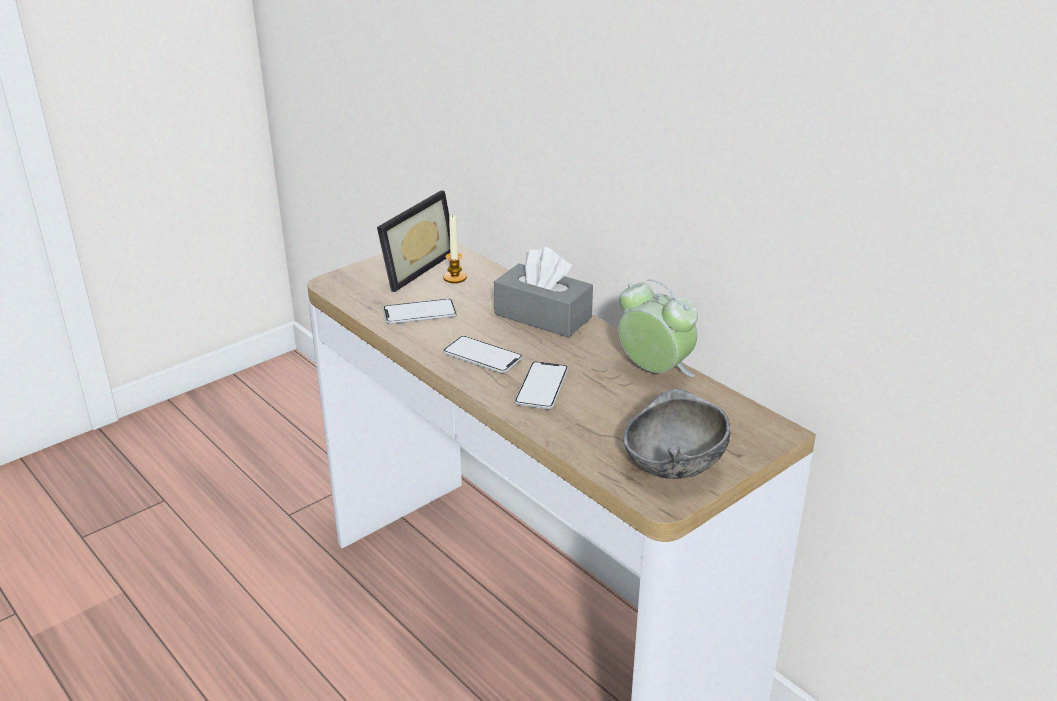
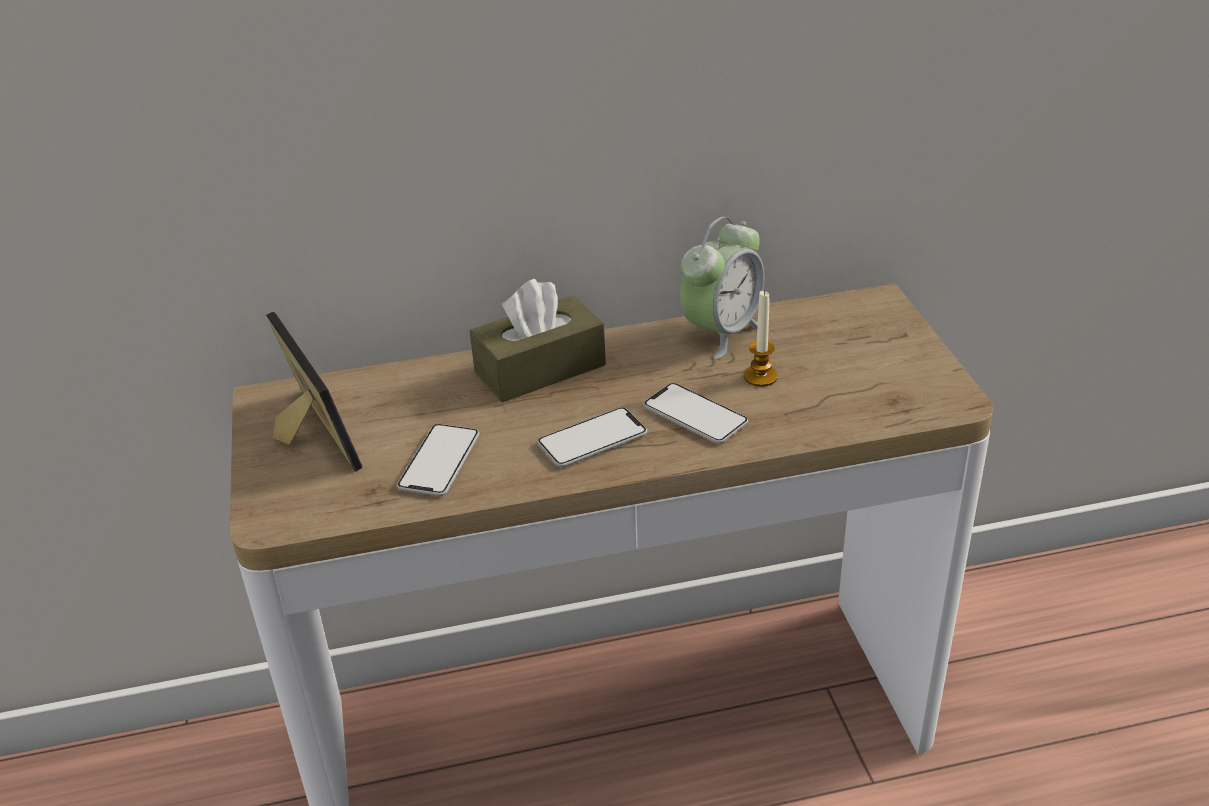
camera: 60 degrees left, 5 degrees up
(455, 278) = (375, 408): candle -> candle (760, 376)
(543, 316) = (540, 369): grey tissue box -> brown tissue box
(654, 371) = (721, 332): alarm clock -> alarm clock turned 150 degrees clockwise
(672, 466) = (902, 378): grey bowl -> none

